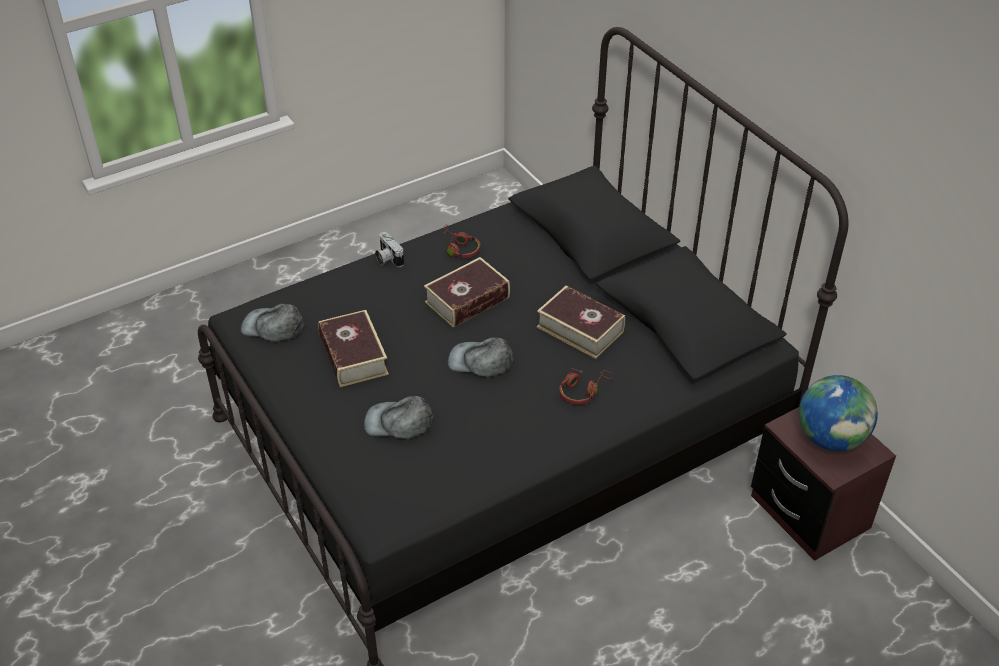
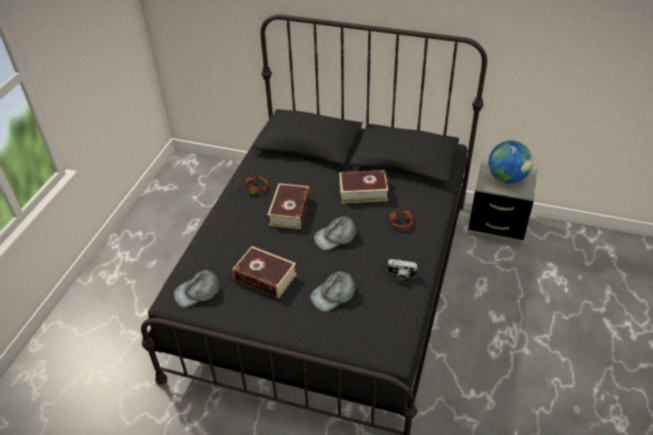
camera: 40 degrees left, 0 degrees up
(387, 258) = (219, 215): camera -> camera (401, 276)
(809, 512) = (496, 226): brown nightstand -> grey nightstand

